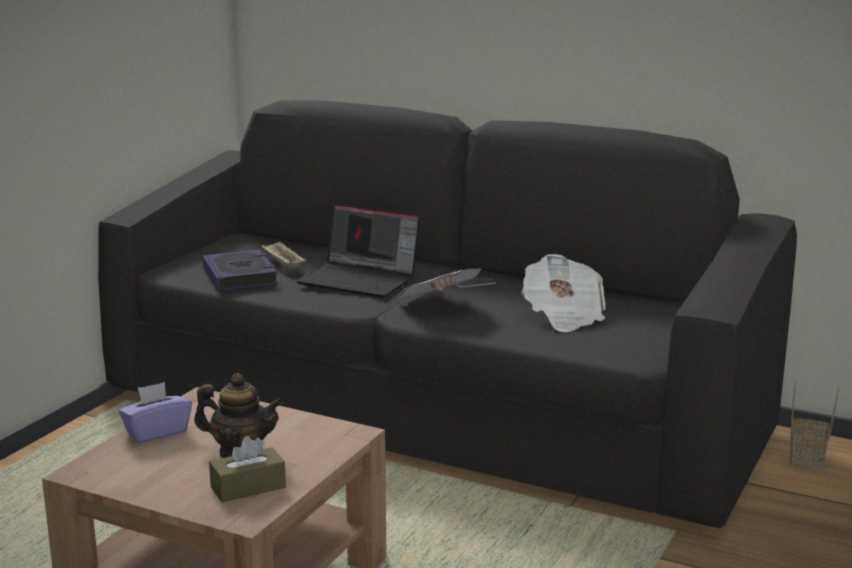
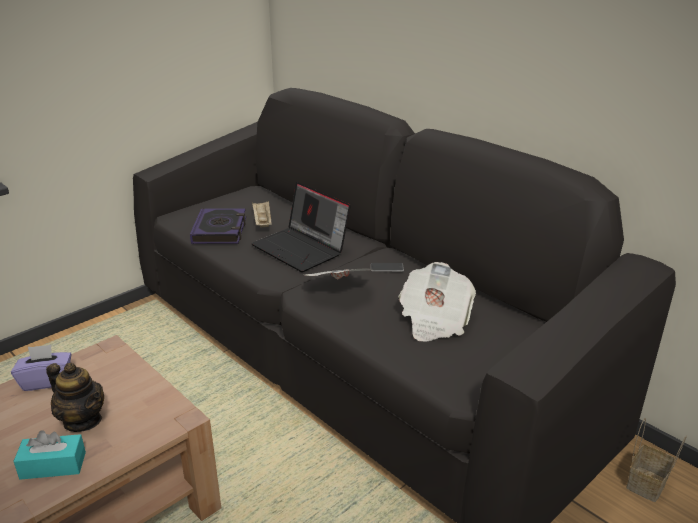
camera: 20 degrees right, 10 degrees up
(248, 487) = (53, 465): brown tissue box -> turquoise tissue box

